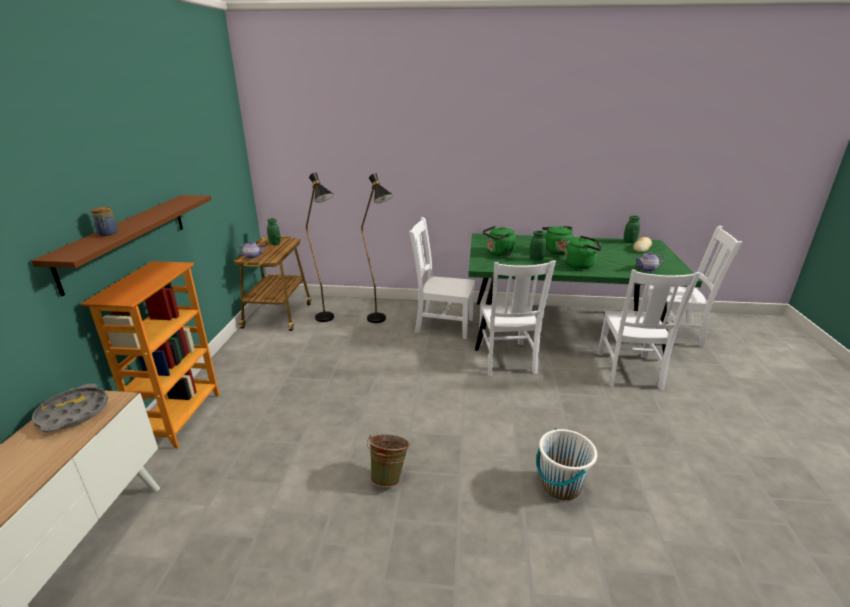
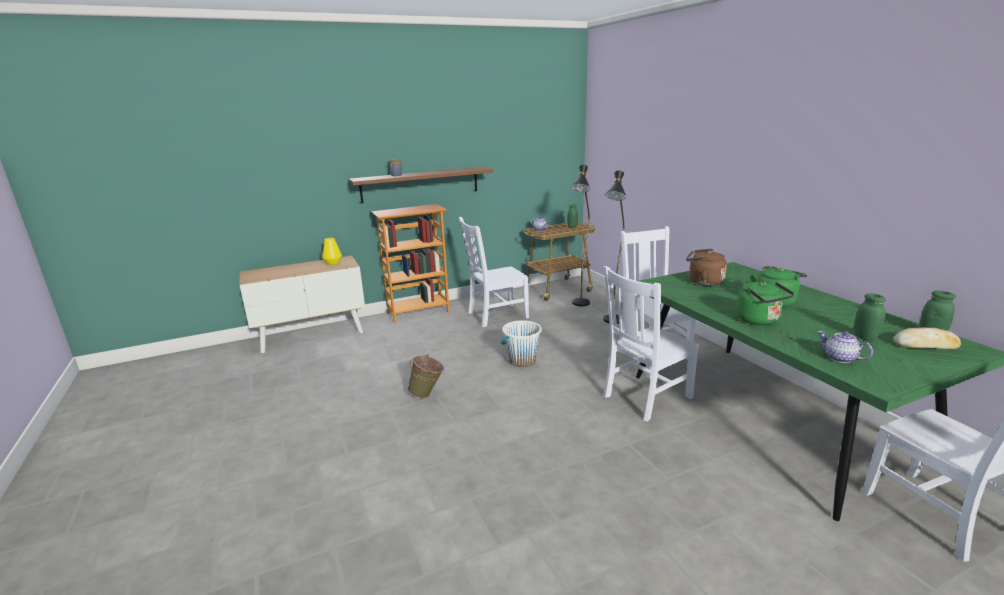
camera: 60 degrees right, 5 degrees down
(73, 413) = (333, 263): grey tray -> yellow vase
(499, 253) = (703, 282): green kettle -> brown kettle
(536, 259) = (726, 298): green jar -> green jar (865, 337)
(560, 486) = (485, 477): white bucket -> white bucket (522, 360)
(629, 372) = (750, 487): white chair -> white chair (495, 315)

